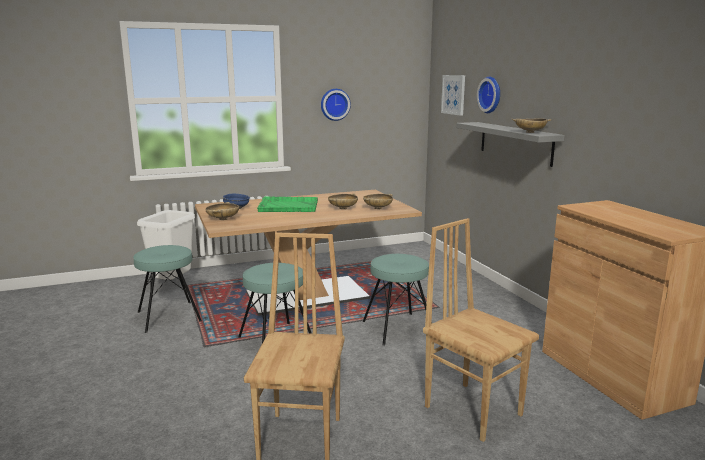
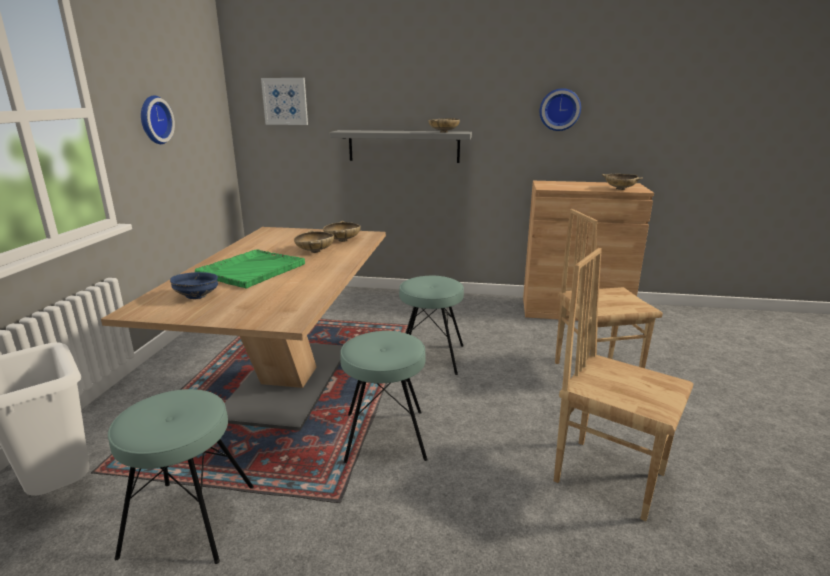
camera: 60 degrees left, 5 degrees up
(223, 219) = (242, 313): beige bowl -> beige bowl (620, 189)
(491, 95) = (357, 98): wall clock -> wall clock (559, 109)

